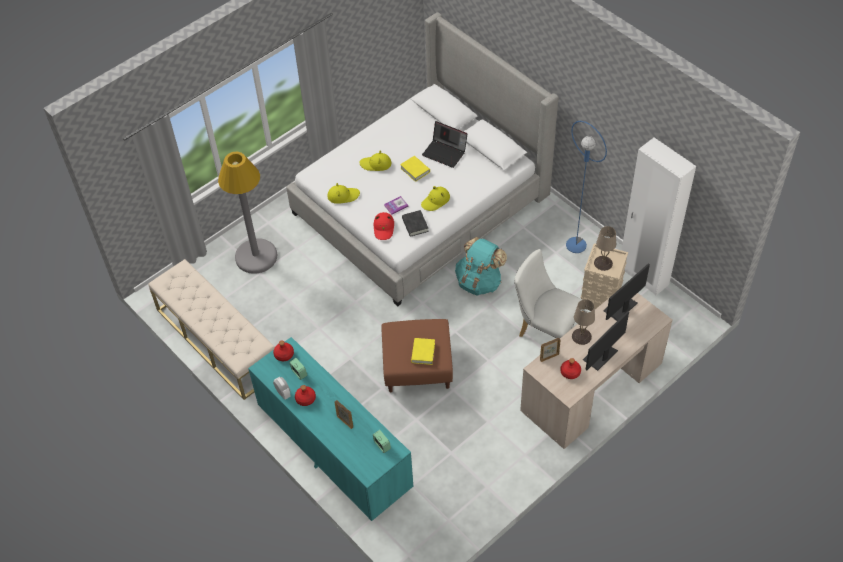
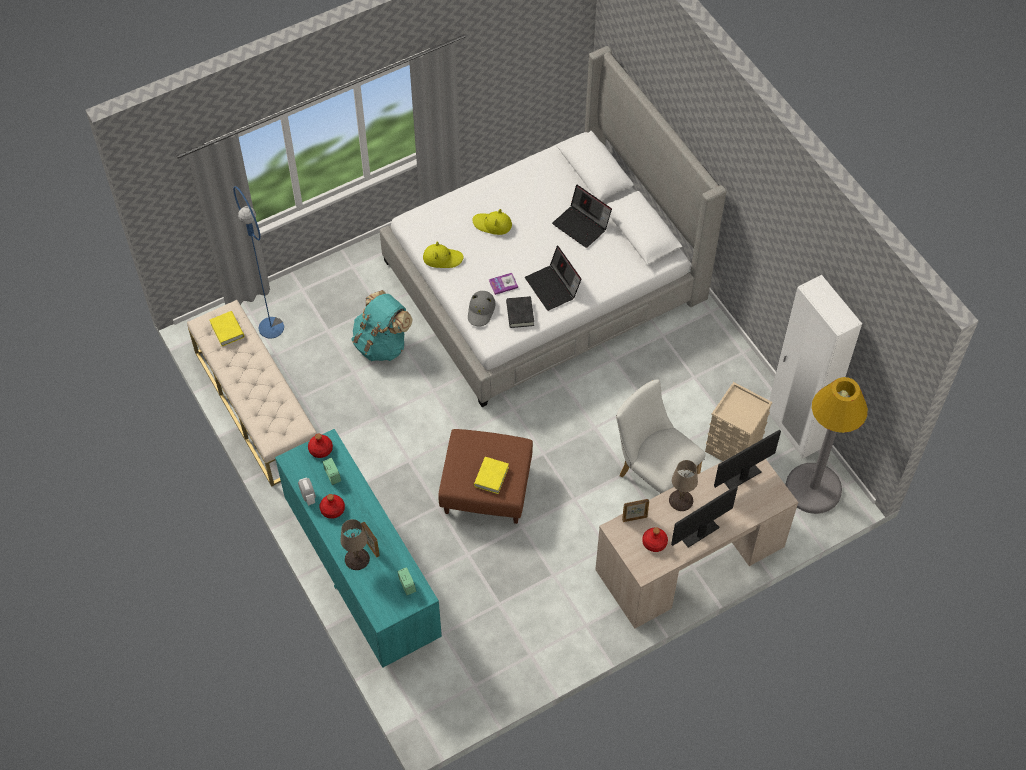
camera: 10 degrees right, 5 degrees up
(256, 256) = (327, 308): grey floor lamp -> grey floor lamp (813, 488)
(384, 228) = (481, 310): red hat -> grey hat
(415, 170) = (538, 242): yellow book -> yellow book (227, 330)
(435, 201) = (553, 287): yellow hat -> laptop
(479, 281) = (589, 395): turquoise backpack -> turquoise backpack (382, 344)
(576, 245) = (722, 372): blue floor lamp -> blue floor lamp (271, 328)
(603, 263) = (738, 410): beige table lamp -> beige table lamp (357, 559)

